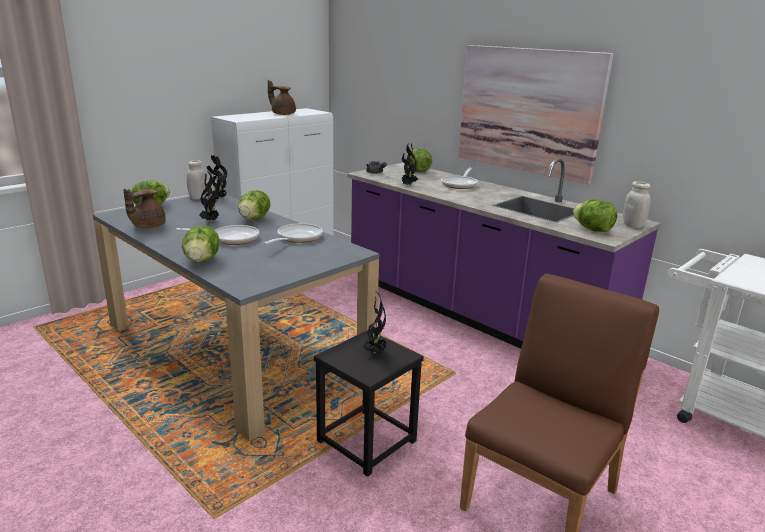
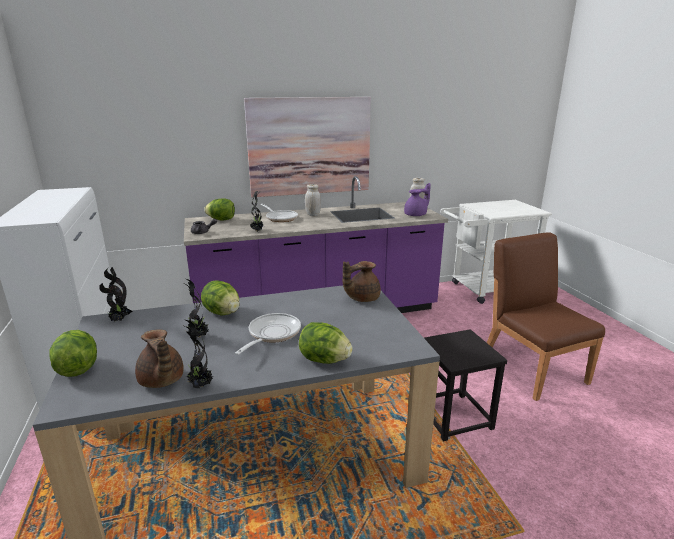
camera: 60 degrees left, 0 degrees up
(197, 198) = (90, 332): white jar -> white jar (313, 215)
(282, 114) = (54, 201): brown teapot -> brown teapot (361, 298)
(297, 238) = (305, 303): frying pan -> none
(375, 352) = (458, 344): potted plant -> potted plant (200, 385)
(592, 230) = (416, 215): lettuce -> purple teapot

